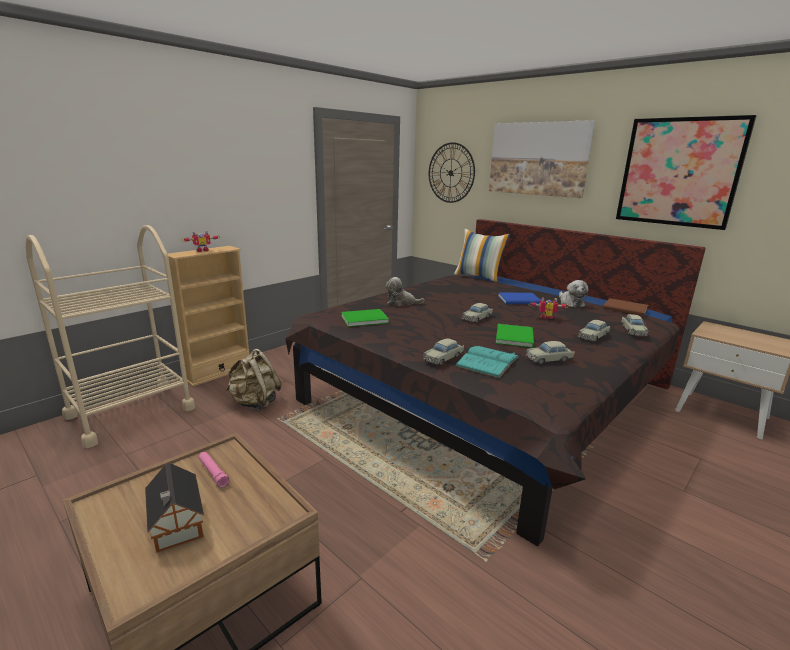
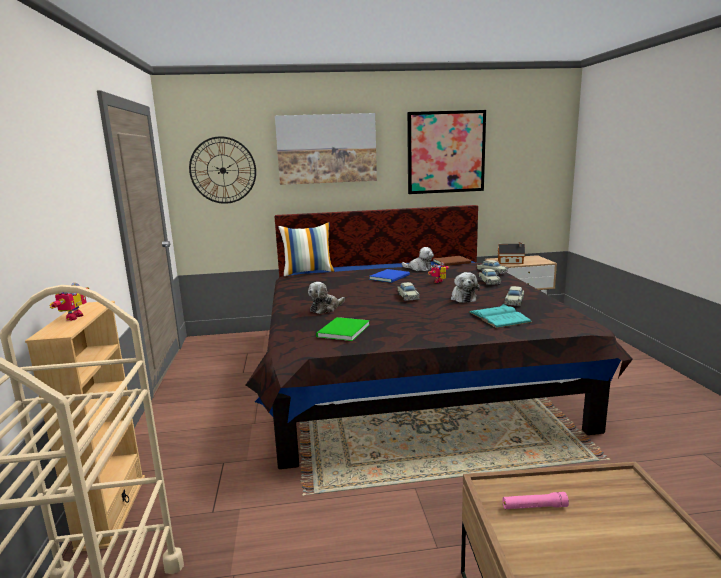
camera: 50 degrees left, 5 degrees down
(176, 525) = (622, 549): toy house -> toy house (511, 262)
(255, 403) = (244, 502): beige backpack -> none
(443, 358) = (476, 327): beige toy car -> none
(515, 336) = (463, 298): green book -> plush toy

